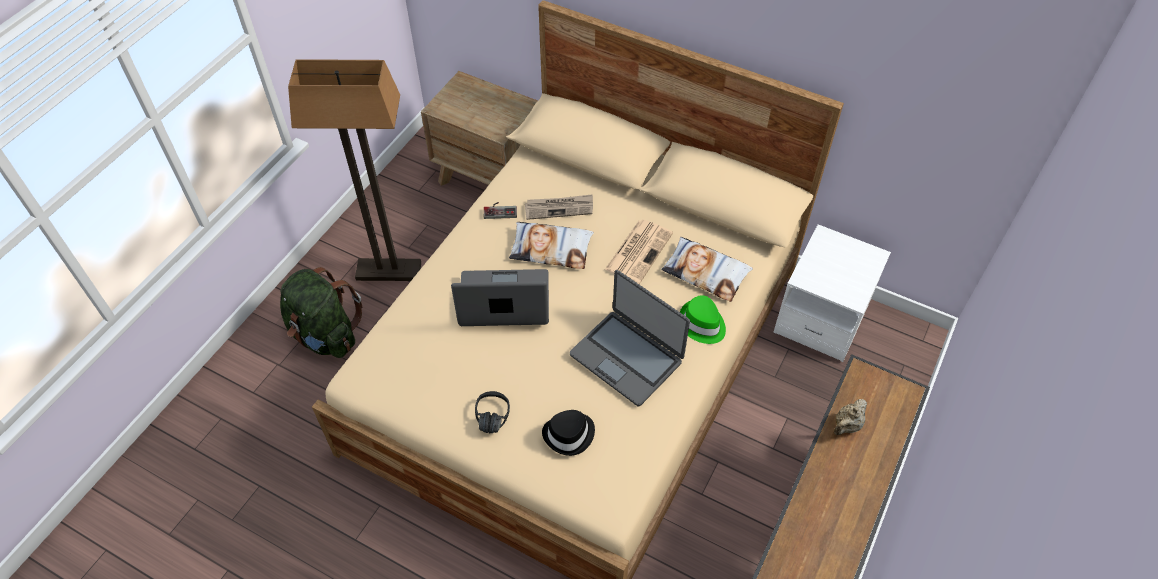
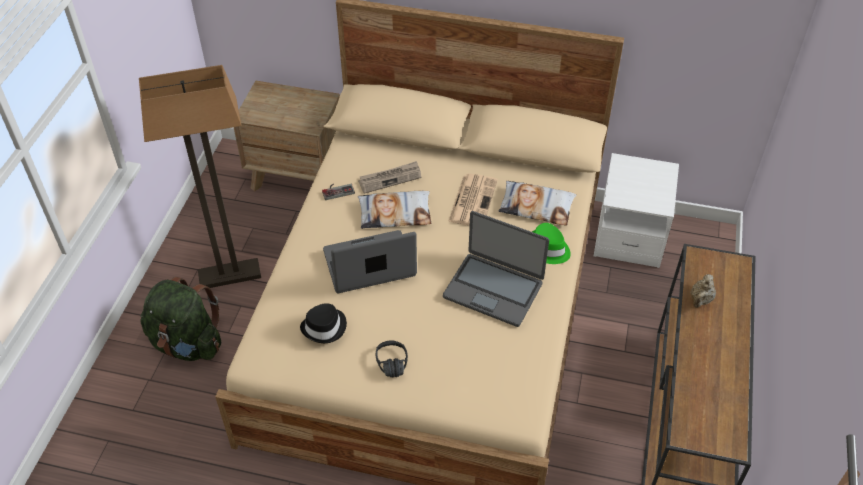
camera: 15 degrees left, 5 degrees down
(569, 435) = (466, 363): black hat -> black hat (325, 327)

